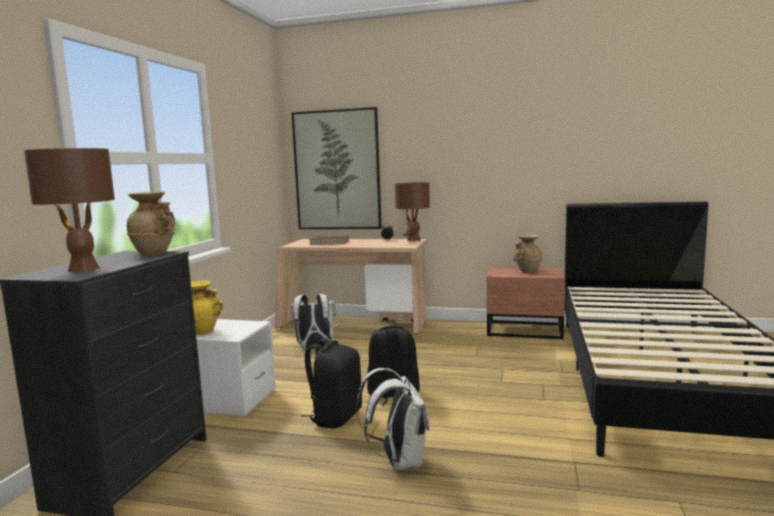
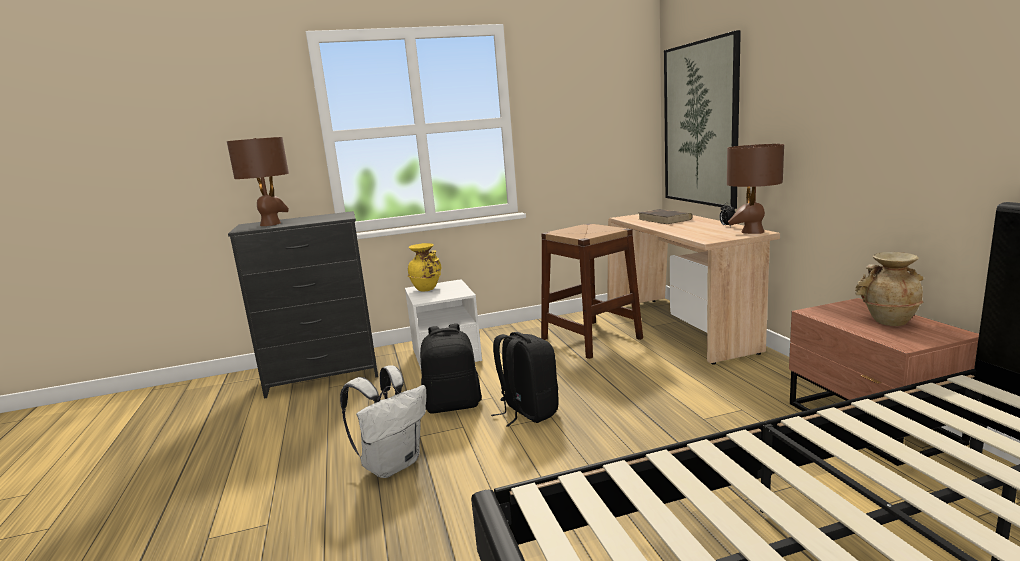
camera: 60 degrees right, 5 degrees up
(155, 253) = (341, 216): beige vase -> none
(315, 348) = (591, 338): white backpack -> brown stool

